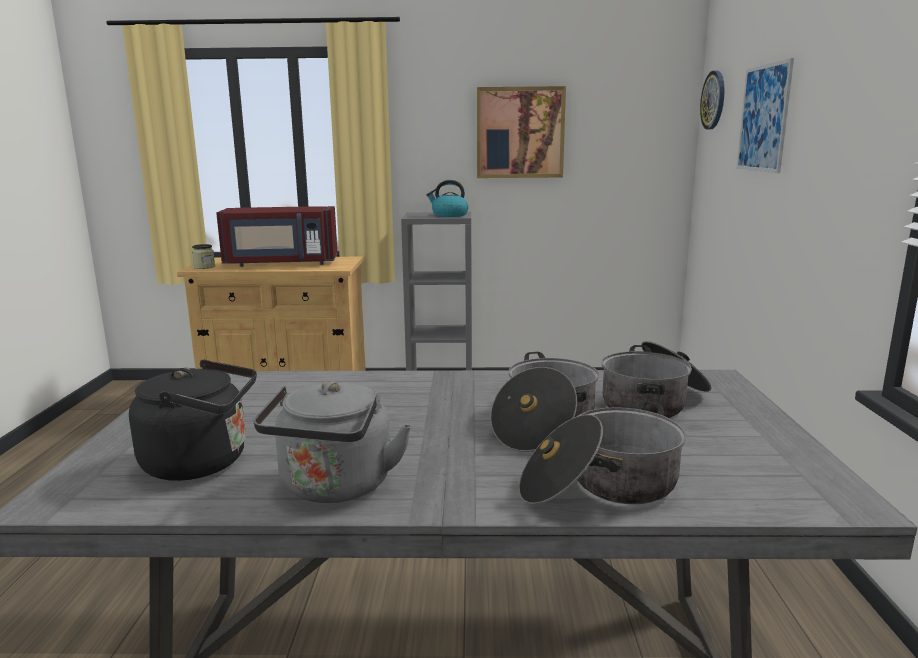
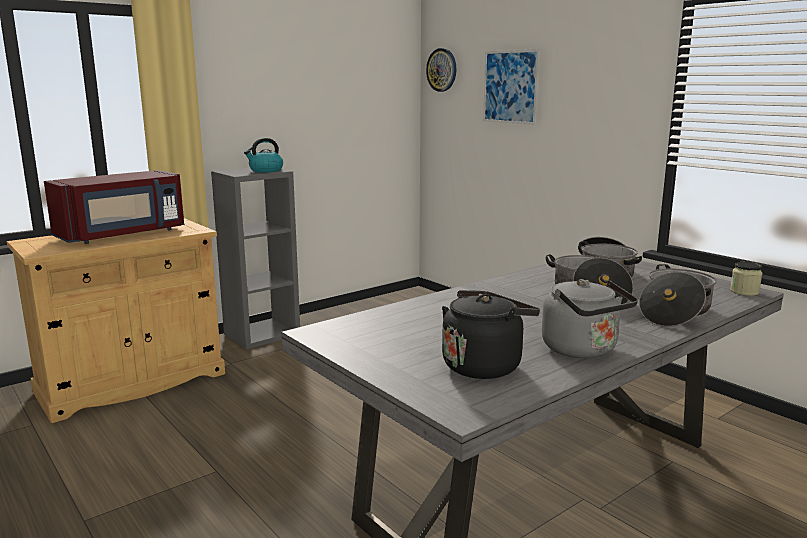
camera: 40 degrees left, 0 degrees up
(204, 267) = (43, 250): jar -> jar (744, 292)
(520, 133) = (301, 93): picture -> none

